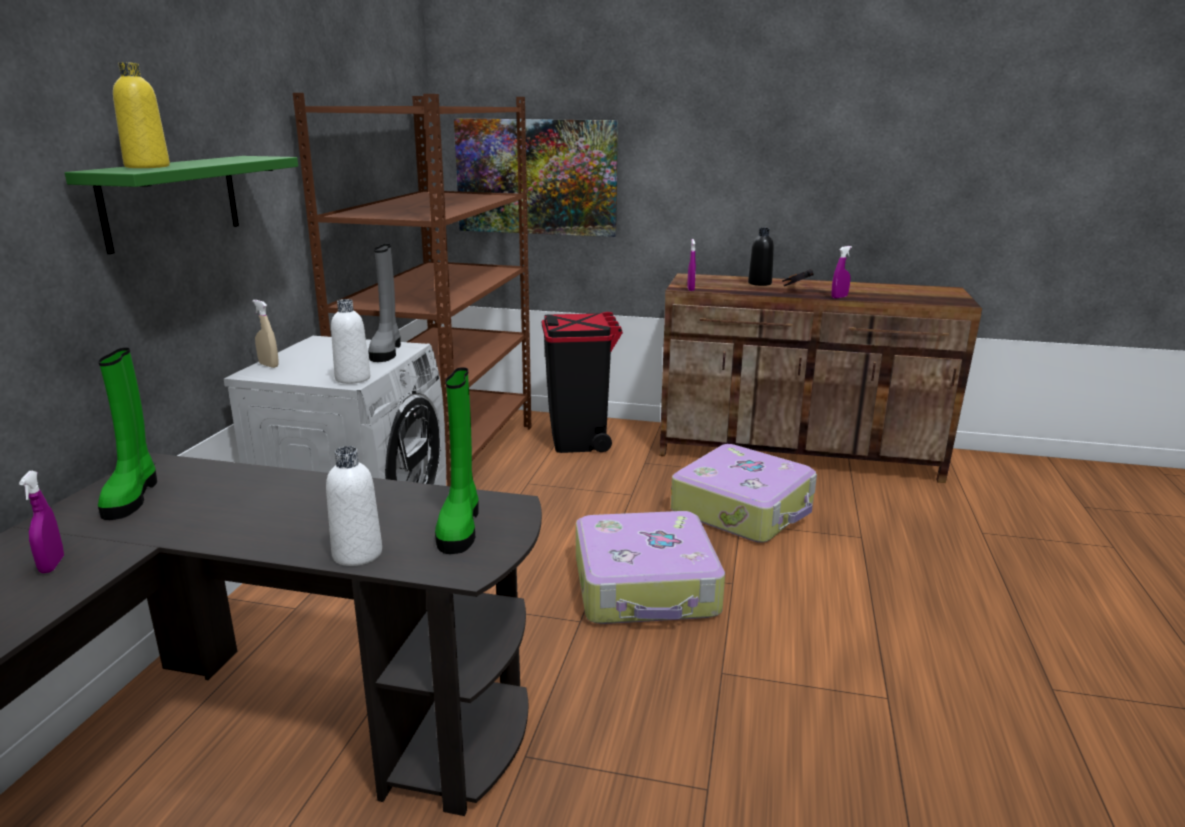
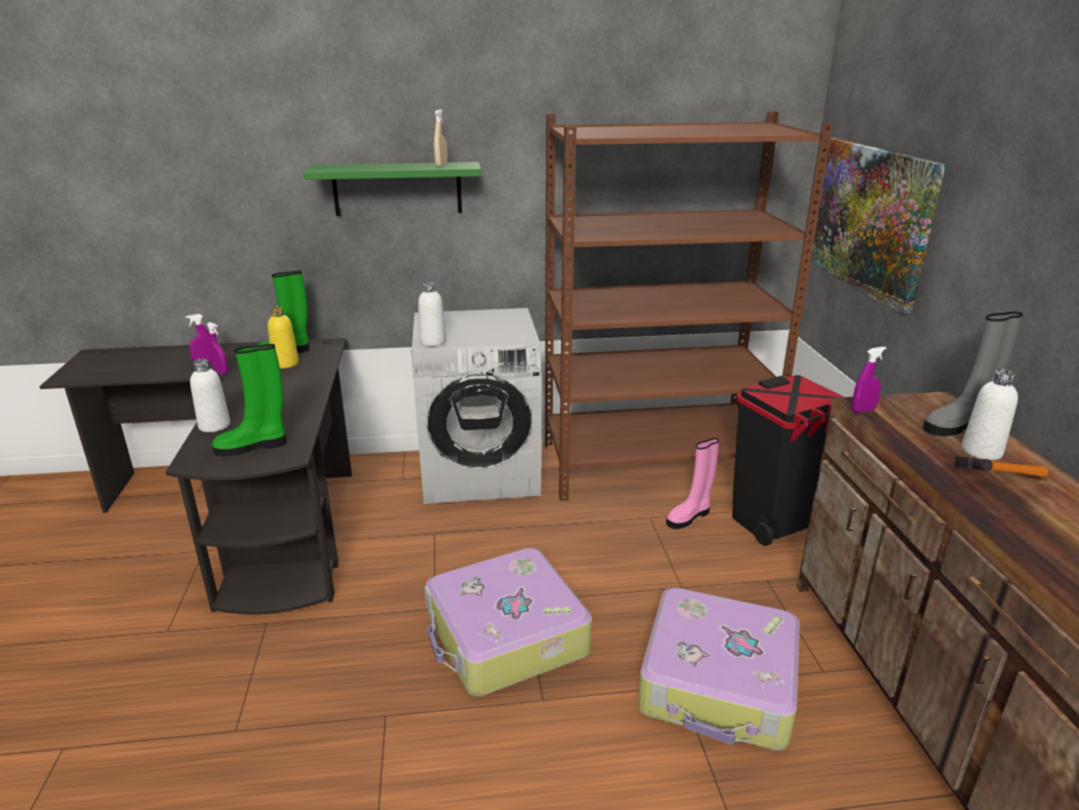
camera: 70 degrees right, 5 degrees up
(147, 166) = (352, 166): yellow bottle -> yellow bottle (286, 364)
(268, 365) = (447, 315): beige spray bottle -> beige spray bottle (441, 165)
(386, 351) = (506, 336): grey boot -> grey boot (958, 425)
(542, 467) = (689, 517): none -> pink boot
(759, 283) = (981, 451): black bottle -> white bottle
(839, 297) = (996, 525): purple spray bottle -> purple spray bottle (221, 372)

